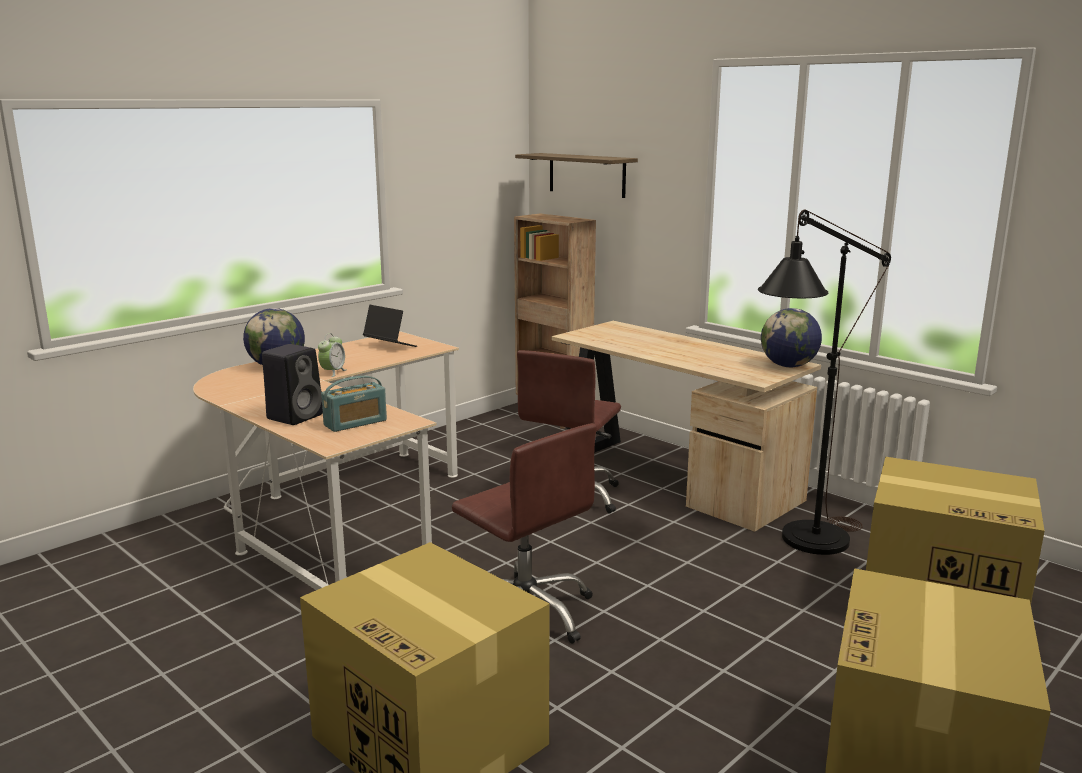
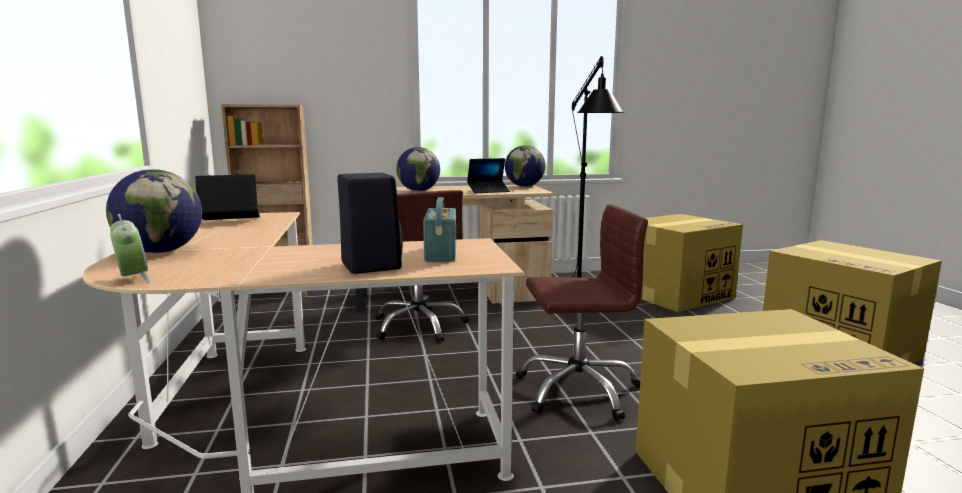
camera: 55 degrees left, 5 degrees down
(333, 372) = (255, 241): alarm clock -> alarm clock (133, 279)
(586, 175) = (283, 66): shelf -> none
(649, 343) = (418, 191): none -> globe
(710, 363) = (488, 191): none -> laptop

